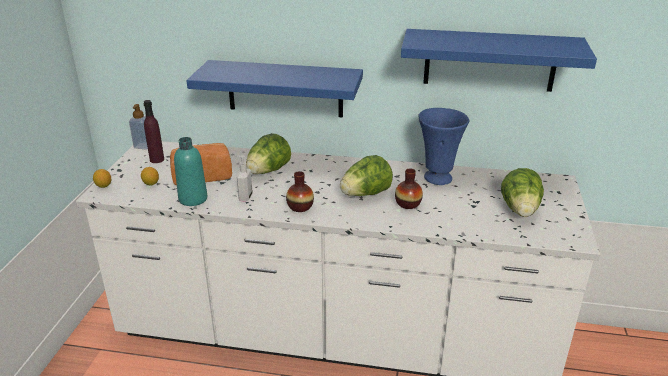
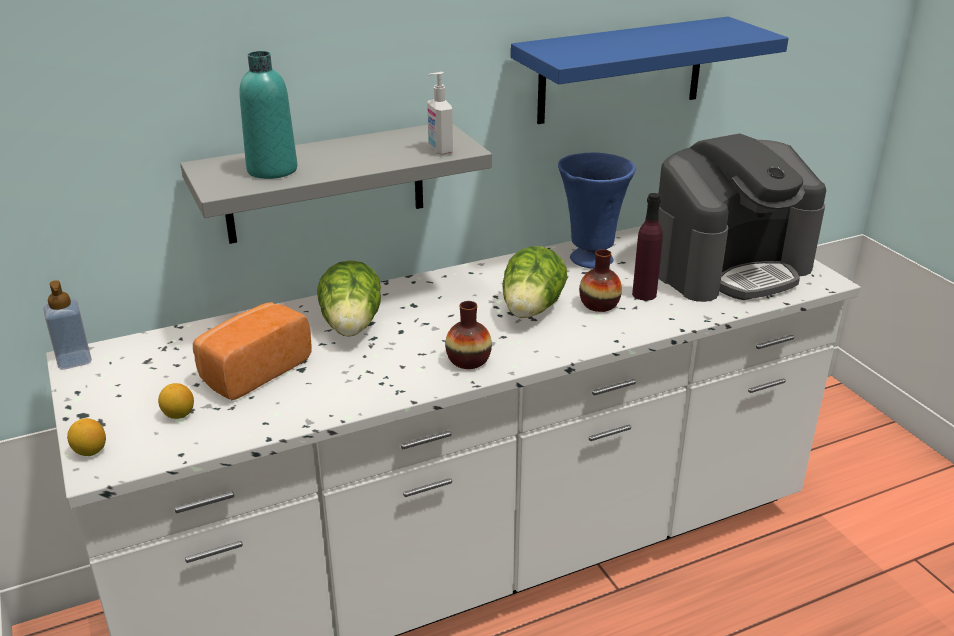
camera: 35 degrees left, 0 degrees up
(157, 160) = (134, 374): purple bottle -> purple bottle (644, 294)
(193, 199) = (288, 411): turquoise bottle -> turquoise bottle (272, 170)
(245, 197) = (369, 377): soap dispenser -> soap dispenser (439, 150)
(285, 89) = (325, 183): blue shelf -> grey shelf
(520, 210) = (729, 267): lettuce -> coffee machine

